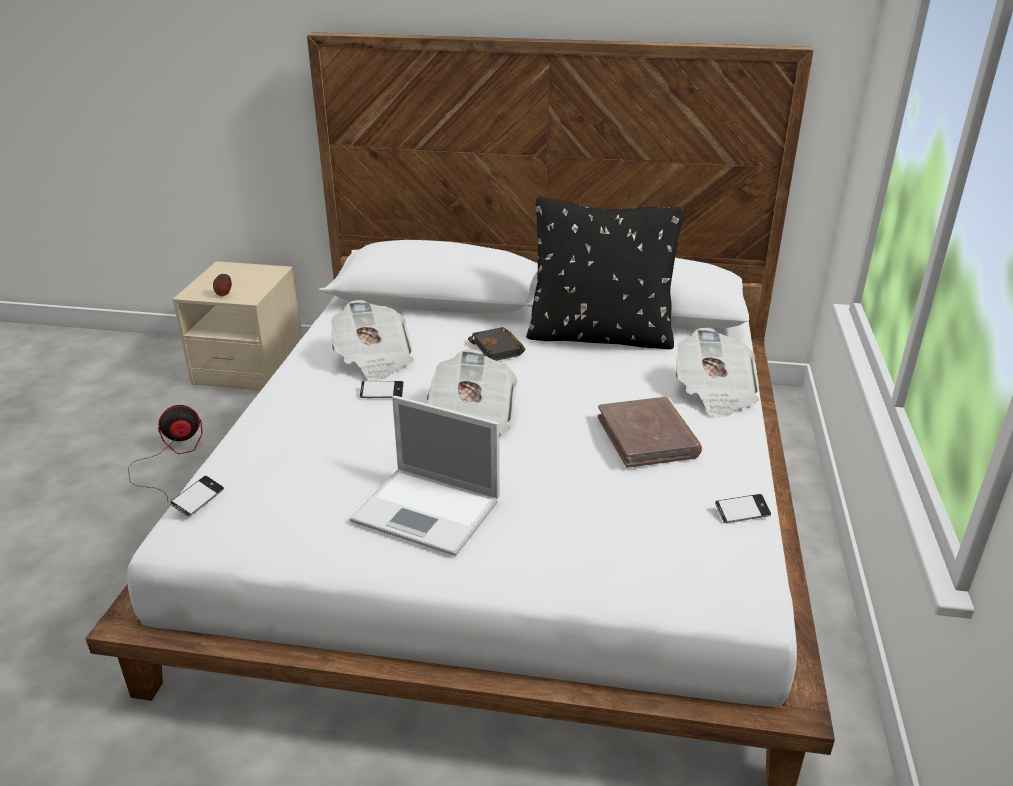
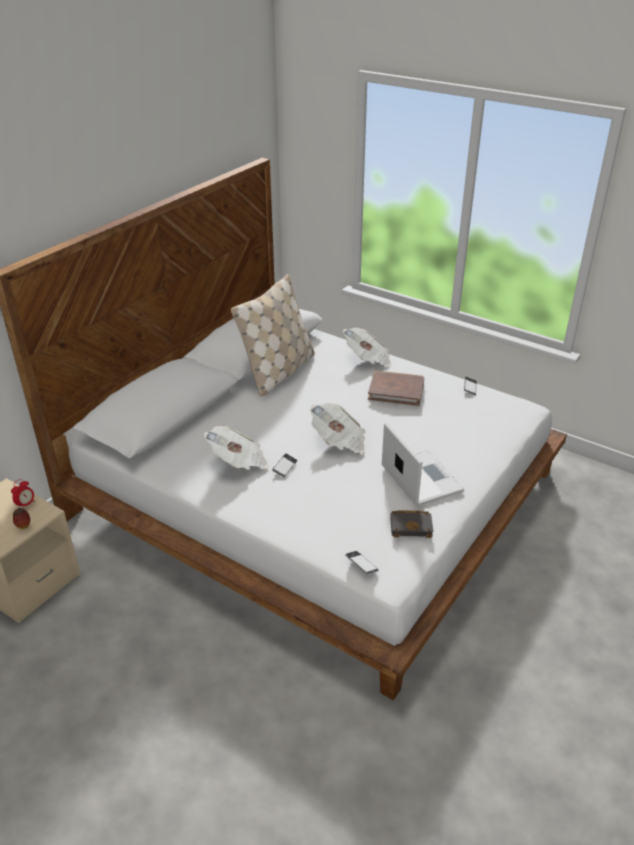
camera: 65 degrees left, 5 degrees up
(171, 456) = (127, 651): fan -> none
(256, 286) = (26, 504): none -> alarm clock
(429, 511) = (420, 478): laptop -> laptop turned 75 degrees counterclockwise
(499, 349) = (263, 410): black book -> black book (412, 526)
(599, 336) = (278, 372): black pillow -> beige pillow

